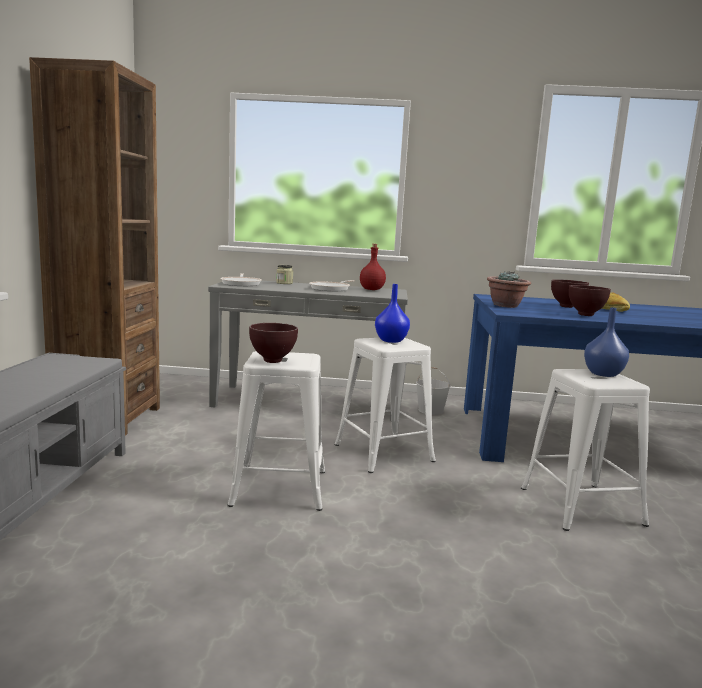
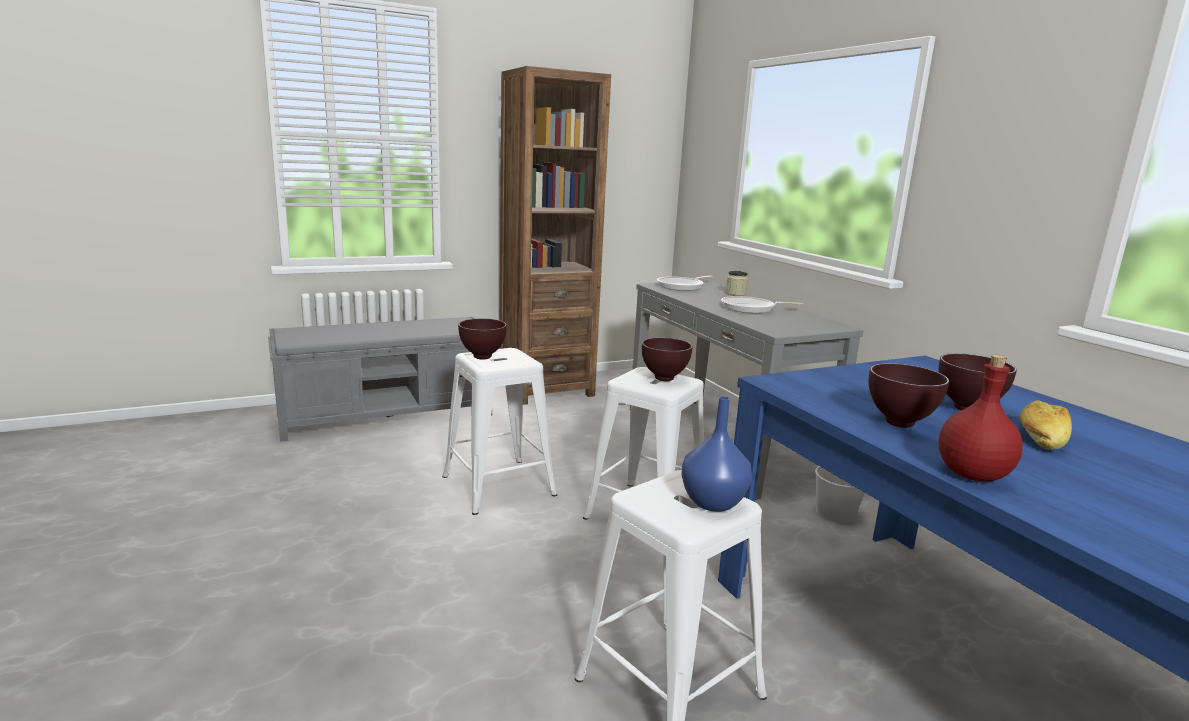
camera: 60 degrees right, 5 degrees up
(371, 289) = (801, 319): red bottle -> red bottle (971, 475)
(390, 340) = (664, 378): blue vase -> brown bowl
(506, 306) = (843, 376): potted plant -> none

